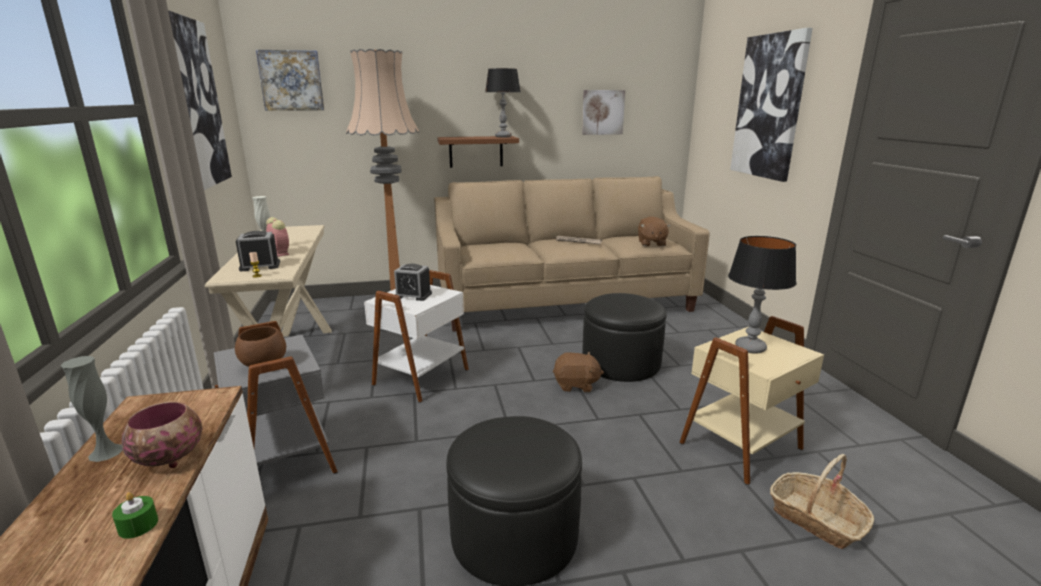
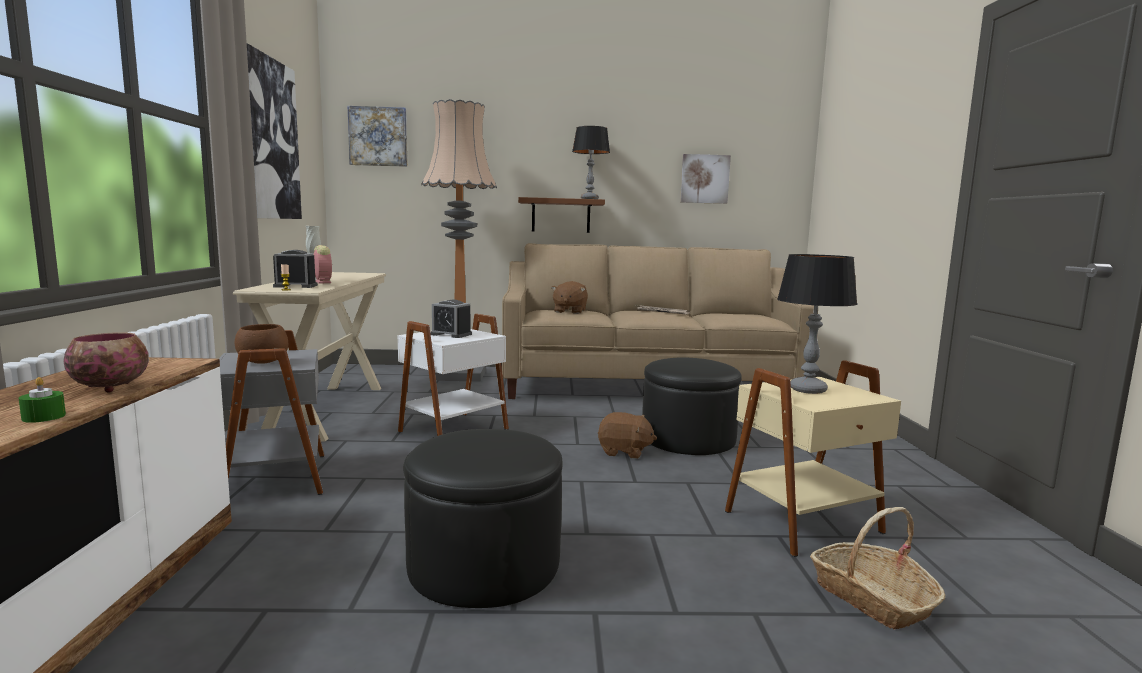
camera: 10 degrees right, 10 degrees down
(106, 452) = (59, 380): grey vase -> none
(651, 243) = (748, 317): brown plush toy -> brown plush toy (569, 311)
(769, 107) = (885, 159): picture -> none

